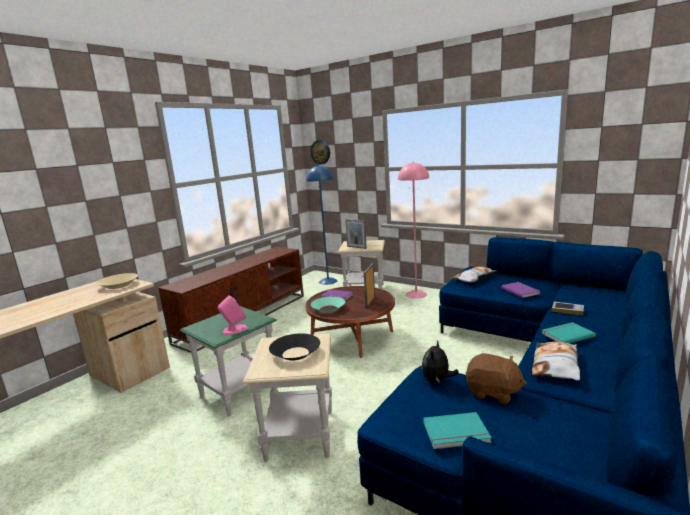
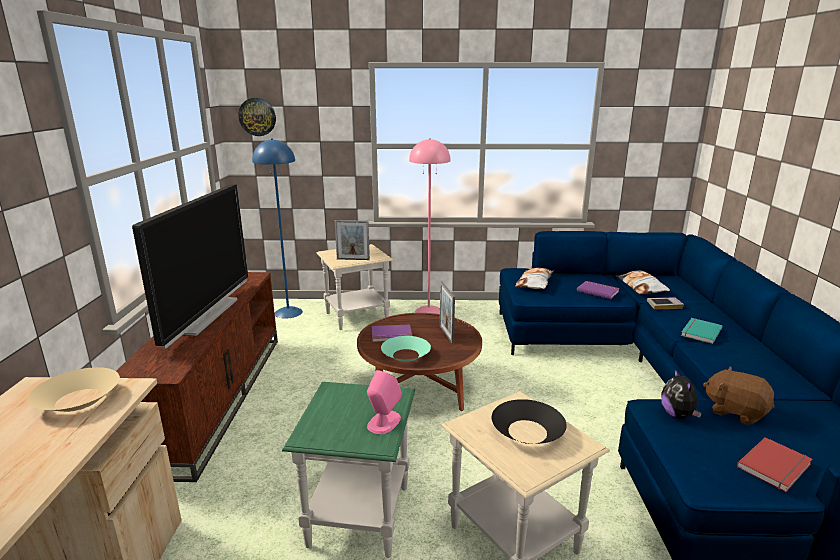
camera: 35 degrees left, 5 degrees up
(236, 266) = (205, 315): none -> television
(457, 433) = (776, 466): turquoise book -> red book
(493, 392) = (735, 411): brown plush toy -> brown plush toy turned 135 degrees counterclockwise
(556, 365) = (737, 366): pillow -> pillow (641, 287)

